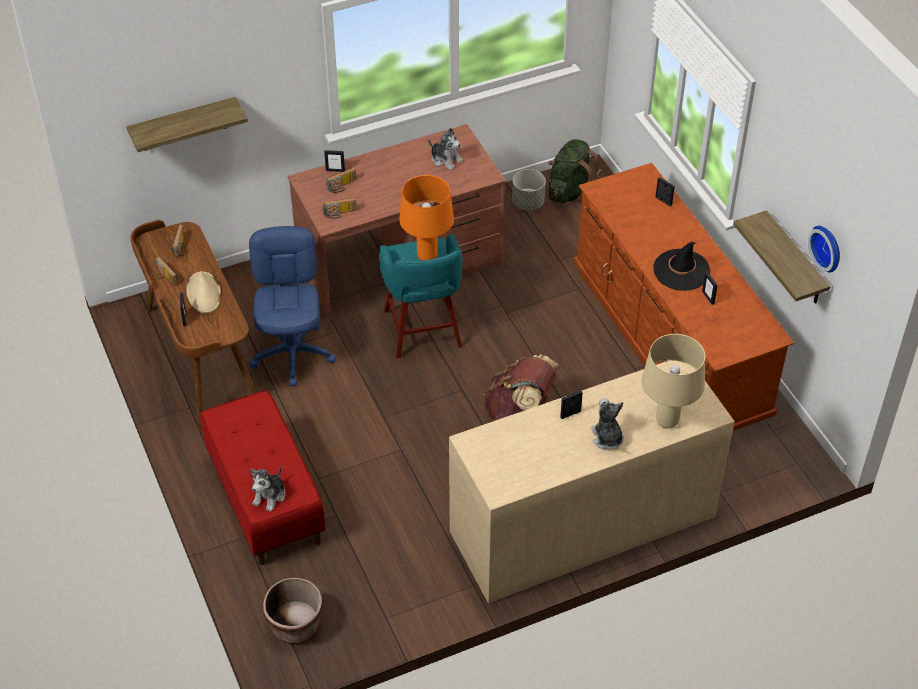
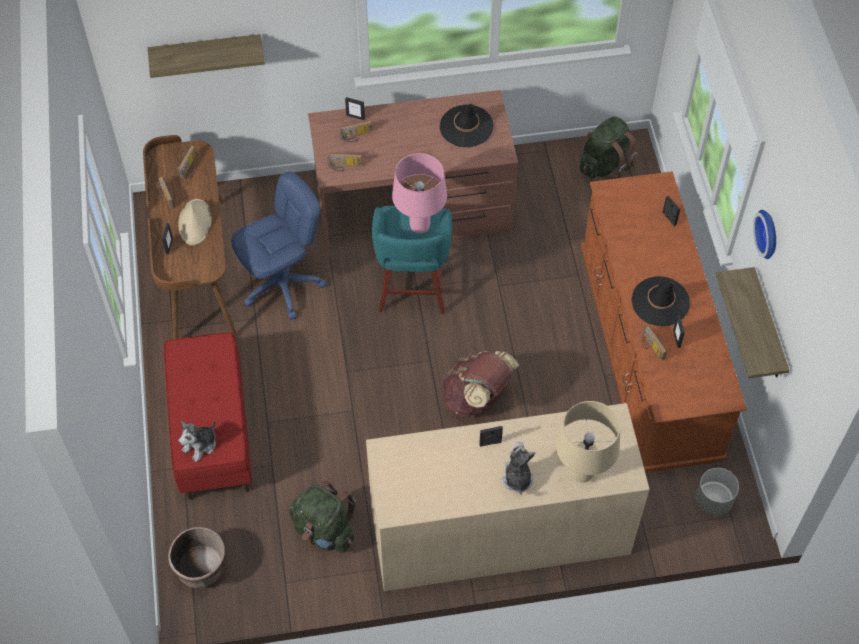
camera: 15 degrees right, 10 degrees up
(293, 353) = (283, 285): blue office chair -> blue office chair turned 45 degrees clockwise
(409, 562) = (324, 530): none -> green backpack
(427, 257) = (419, 227): orange table lamp -> pink table lamp
(445, 159) = (466, 126): plush toy -> black hat
(528, 203) = (558, 169): grey planter -> grey planter (713, 500)
(686, 309) = (650, 347): none -> radio
(828, 247) = (793, 334): wall clock -> wall clock (769, 233)

